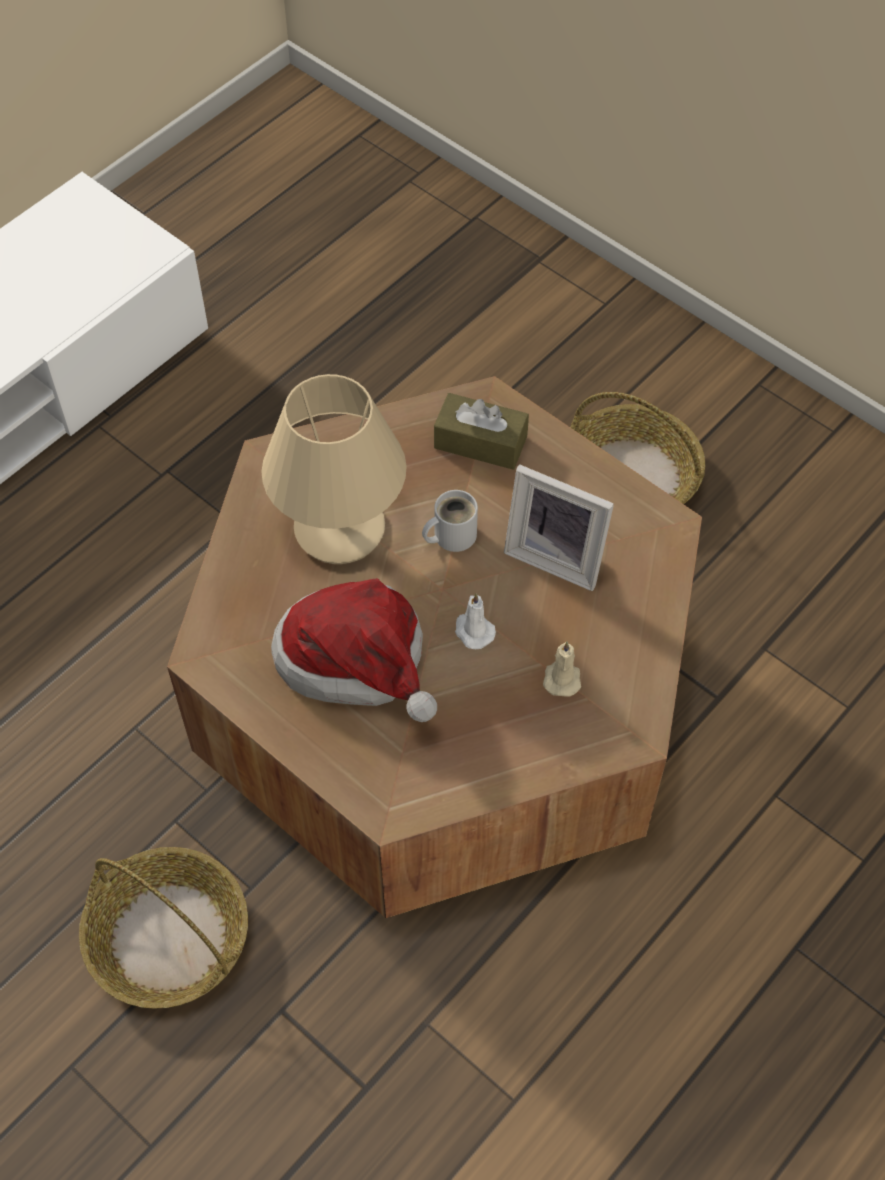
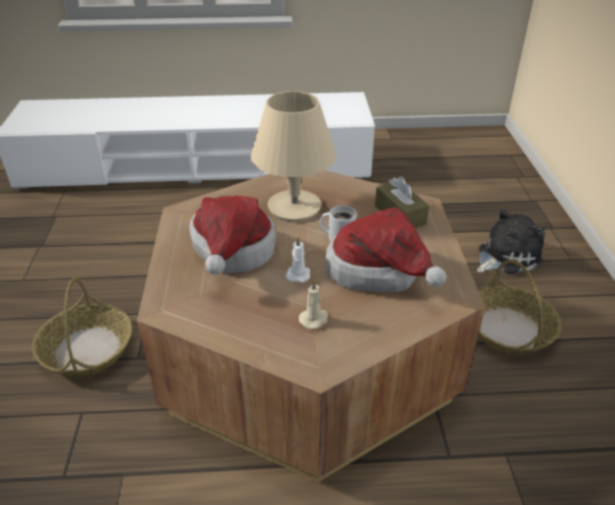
camera: 45 degrees right, 20 degrees down
(528, 356) = (505, 256): none -> plush toy
(557, 556) = (380, 273): picture frame -> hat

